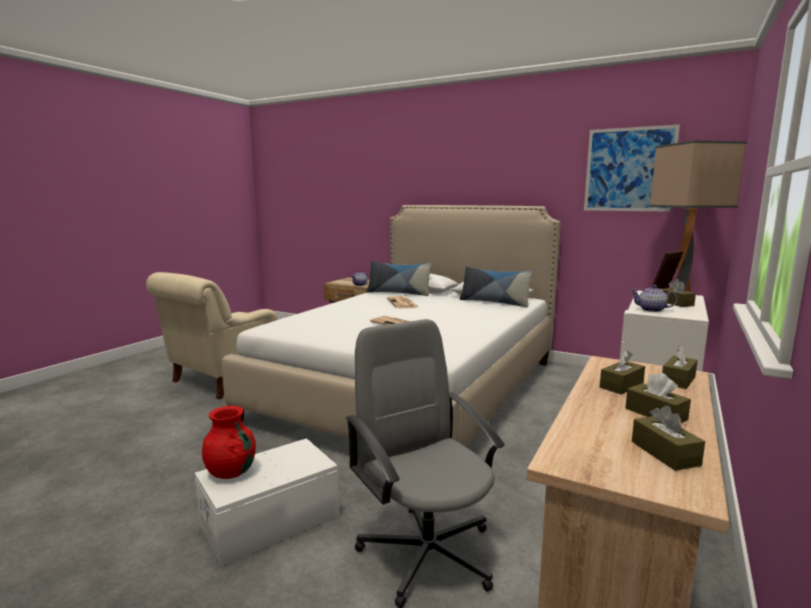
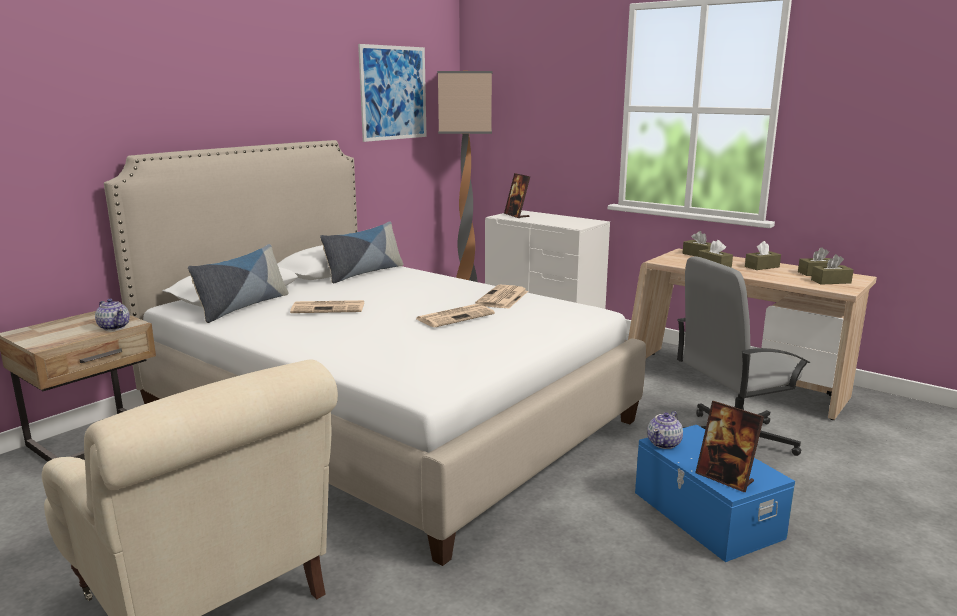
camera: 80 degrees left, 5 degrees up
(231, 471) = (725, 478): red vase -> picture frame
(269, 519) = (705, 515): white storage box -> blue storage box
(457, 332) = (502, 298): none -> newspaper
(652, 310) = (572, 224): teapot -> teapot (664, 443)
(676, 303) = (548, 217): brown tissue box -> brown tissue box (831, 281)

